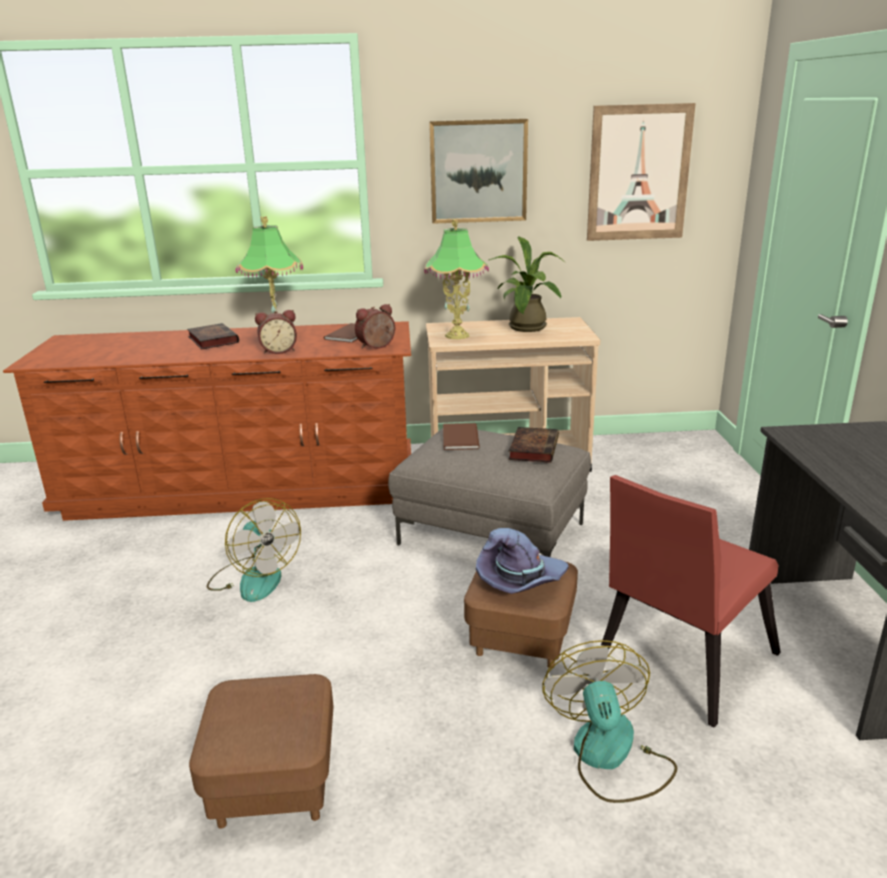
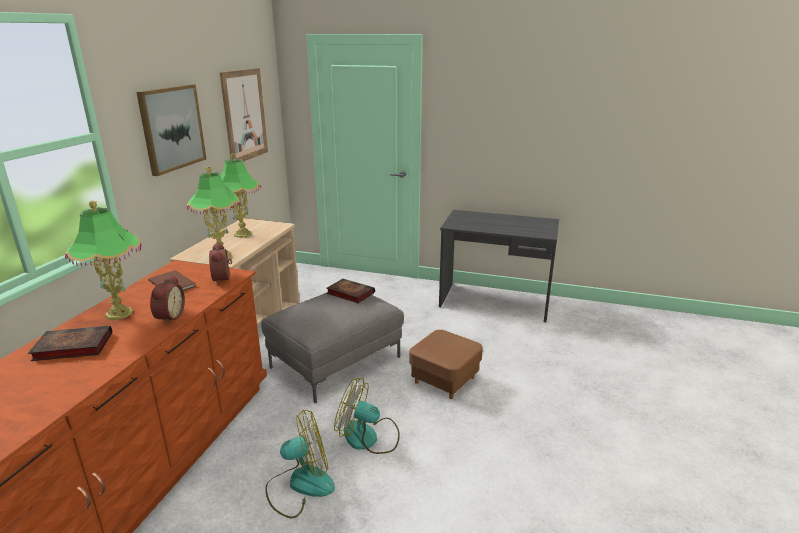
camera: 70 degrees left, 0 degrees up
(273, 782) = (528, 501): brown ottoman -> none
(459, 438) = (309, 312): brown book -> none
(520, 580) = (446, 347): purple hat -> none
(527, 329) = (243, 234): potted plant -> table lamp
(609, 756) = (539, 380): fan -> fan (368, 438)
(678, 663) = (487, 343): red chair -> none

